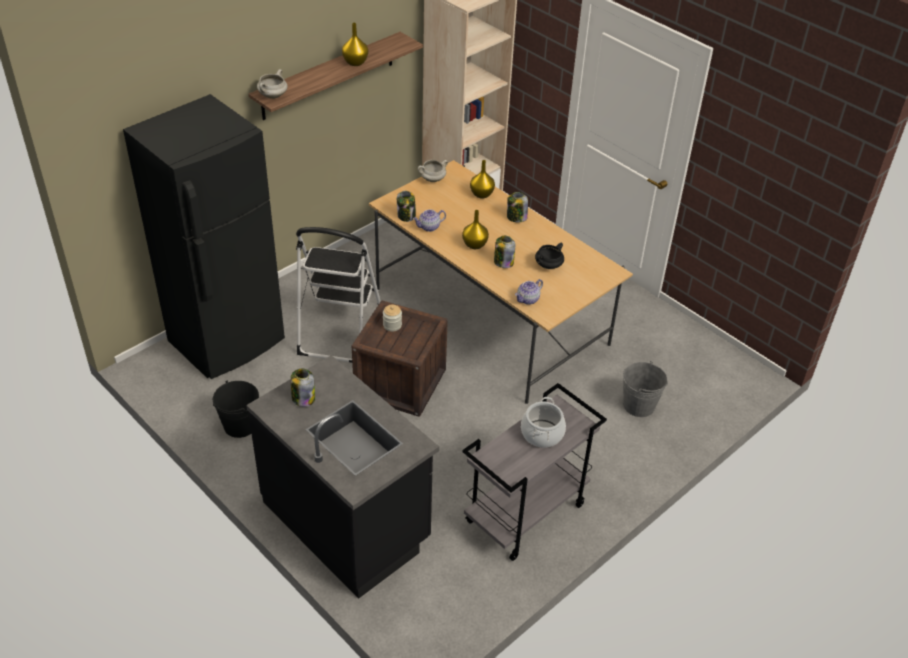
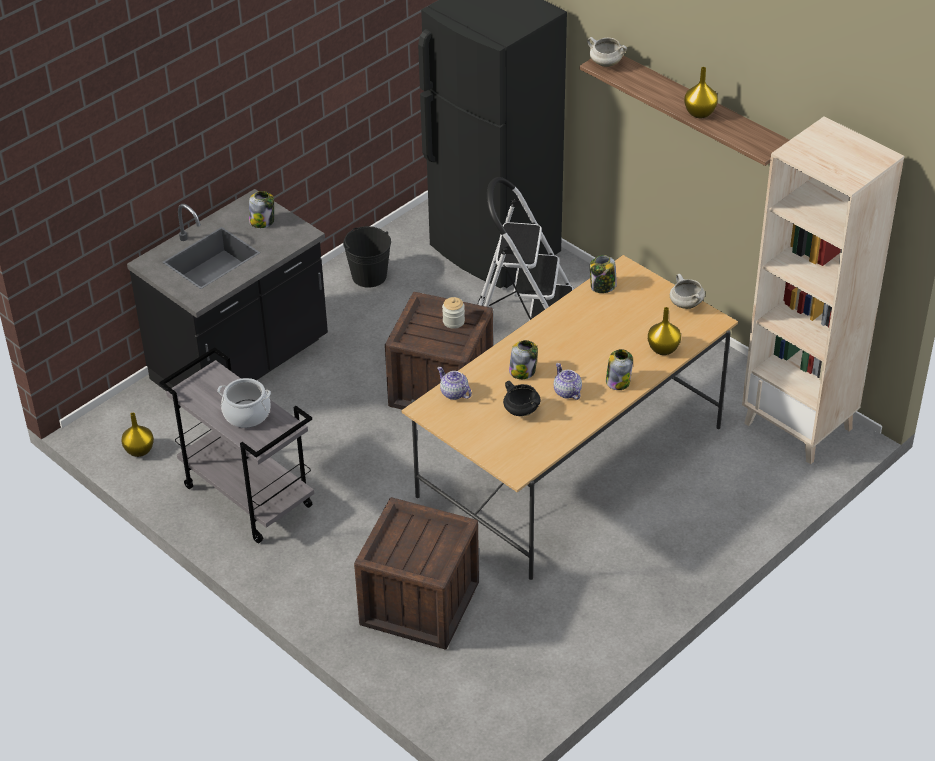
camera: 90 degrees right, 0 degrees up
(429, 227) = (582, 306): teapot -> teapot (567, 392)
(474, 245) = (553, 345): yellow vase -> yellow vase (139, 450)
(639, 405) = (419, 603): grey bucket -> crate

